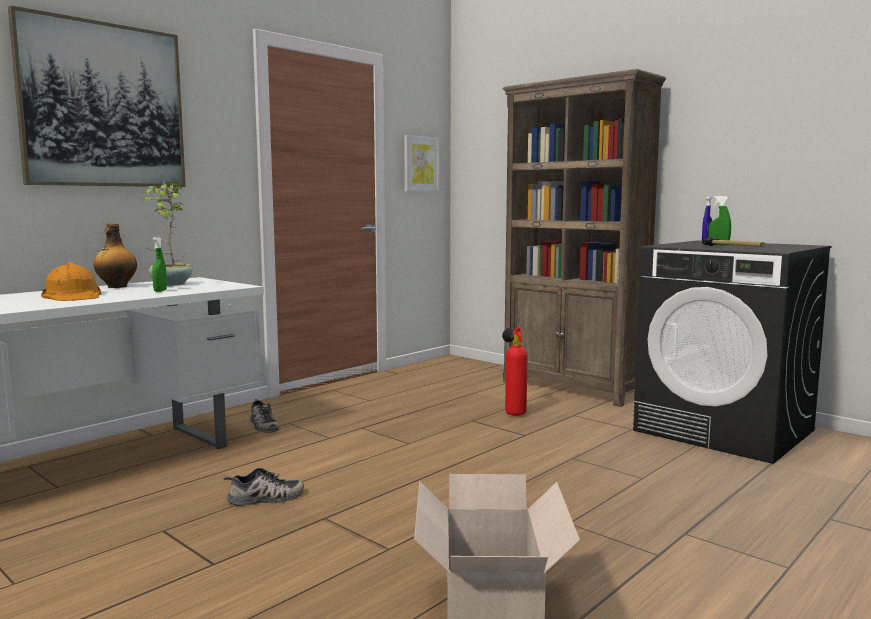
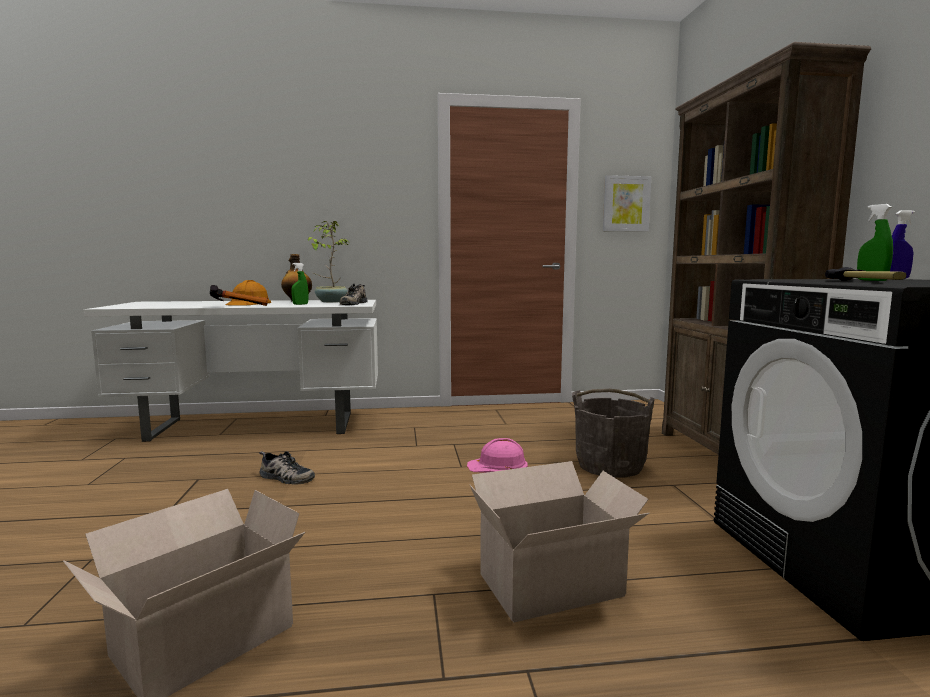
camera: 40 degrees right, 0 degrees up
(98, 300) = (239, 306): none -> hammer
(103, 105) = (307, 168): picture -> none
(262, 425) = (395, 424): shoe -> shoe (353, 303)
(436, 434) = (498, 465): none -> pink hard hat
(513, 413) = (610, 465): fire extinguisher -> grey bucket
(620, 491) = (555, 585): none -> cardboard box

